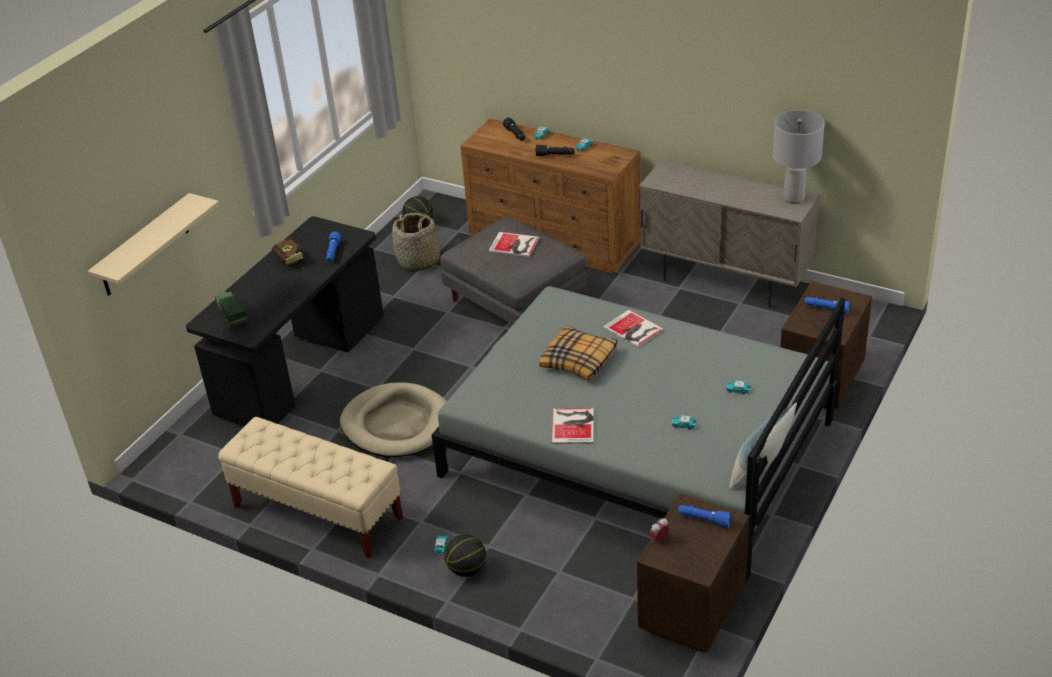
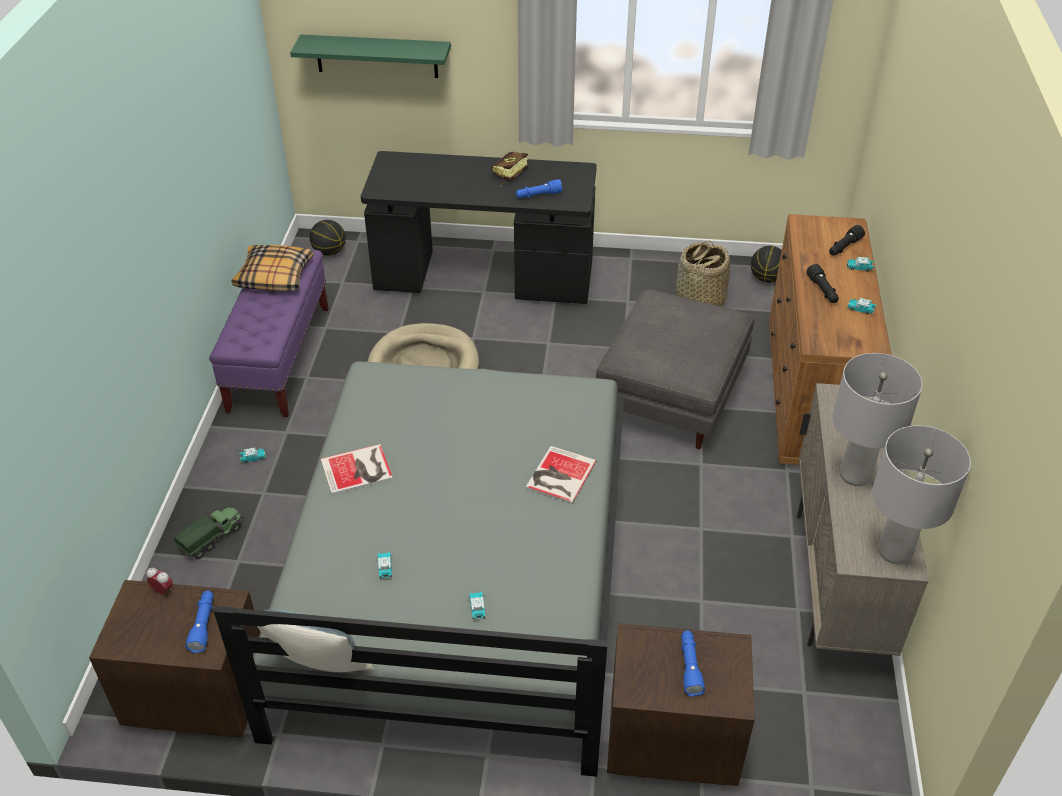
camera: 65 degrees right, 5 degrees up
(144, 246) = (376, 56): beige shelf -> green shelf
(232, 316) = (405, 170): toy truck -> toy truck (213, 538)
(317, 512) = (279, 358): beige bench -> purple bench
(466, 569) = (226, 486): basketball -> basketball (329, 252)
(515, 245) = (686, 334): book -> none
(579, 361) = (478, 444): pillow -> pillow (274, 277)
(727, 194) = (854, 475): none -> grey table lamp

